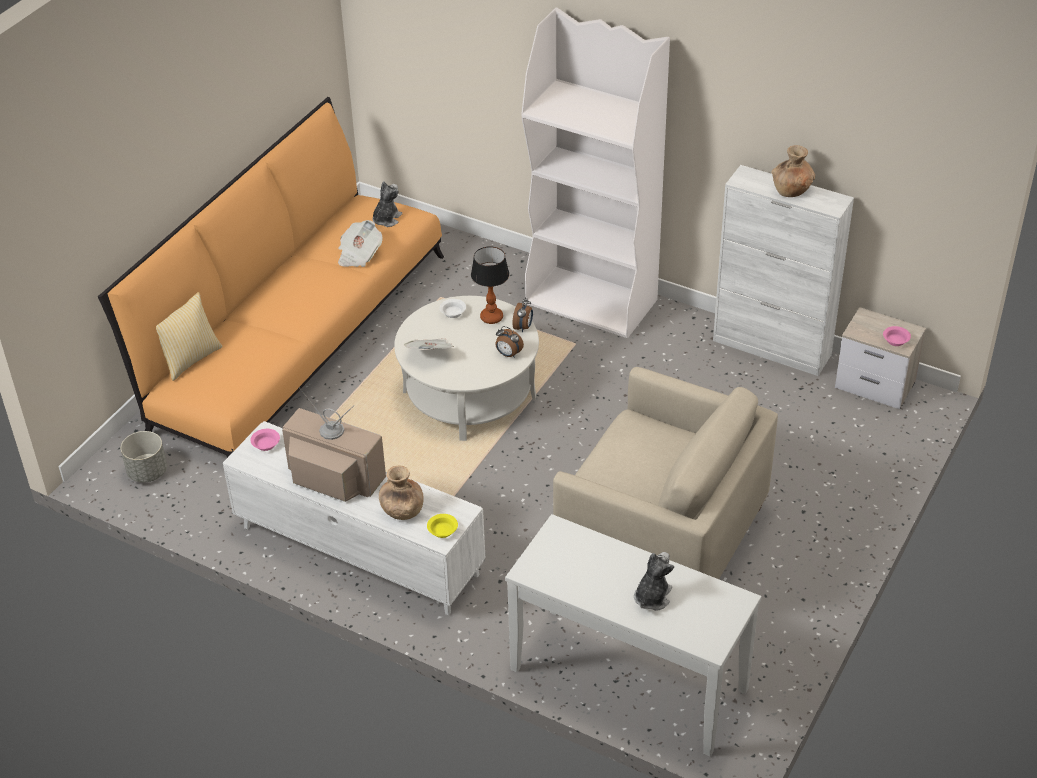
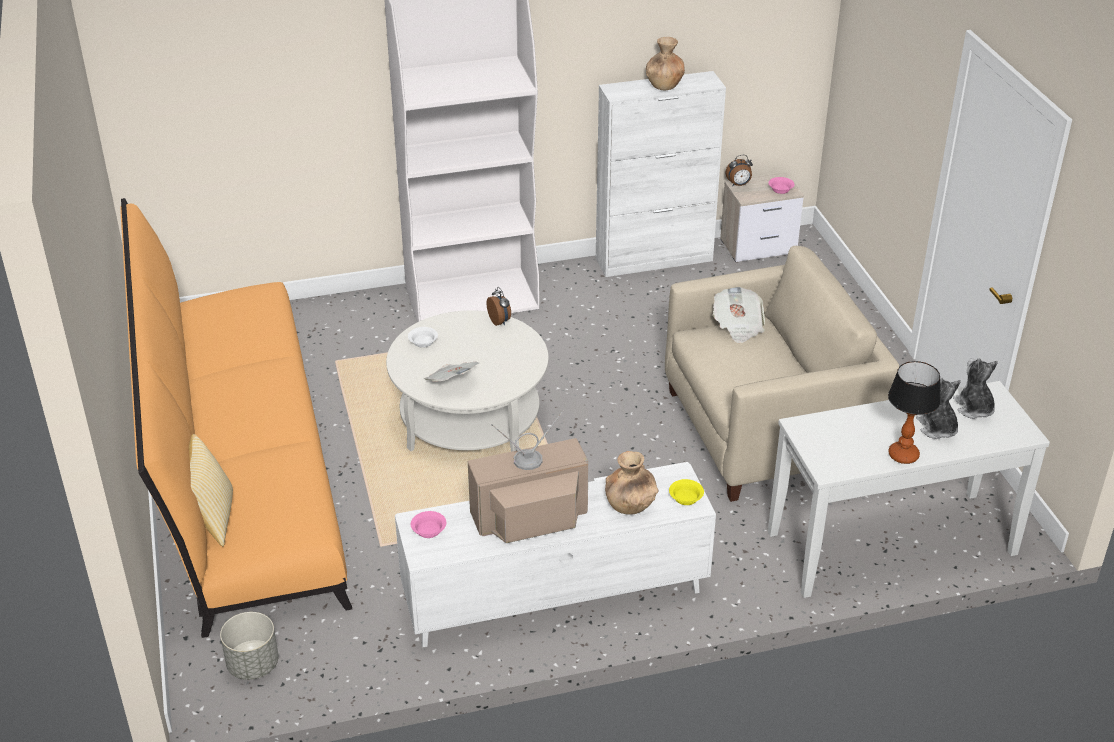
camera: 45 degrees left, 5 degrees down
(359, 255) = (262, 344): newspaper -> newspaper (738, 326)
(386, 219) = (246, 304): plush toy -> plush toy (974, 408)
(491, 317) = (461, 328): table lamp -> table lamp (902, 455)
(508, 354) = (518, 347): alarm clock -> alarm clock (738, 185)

